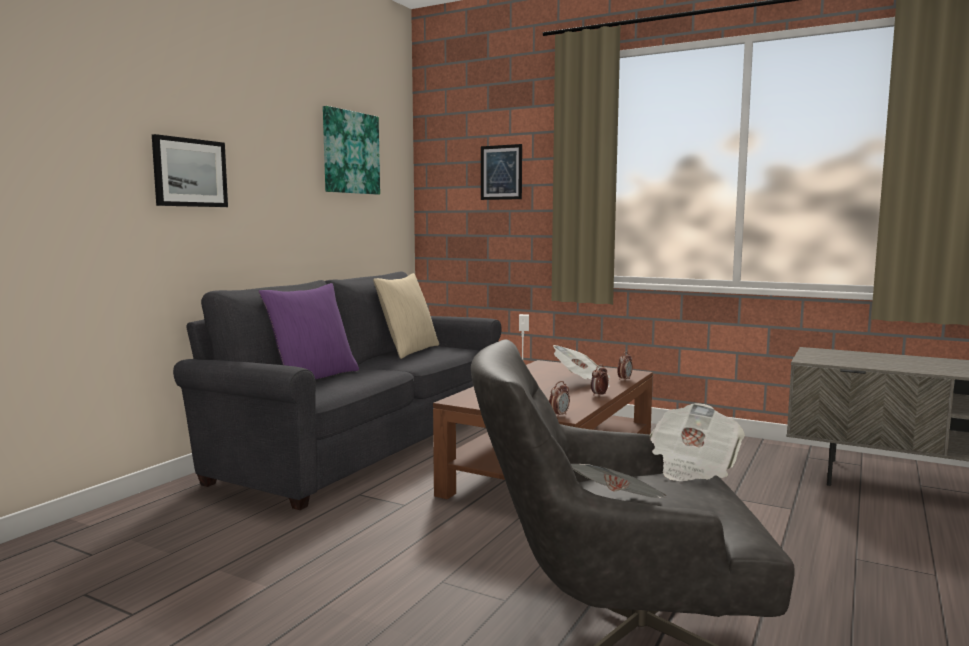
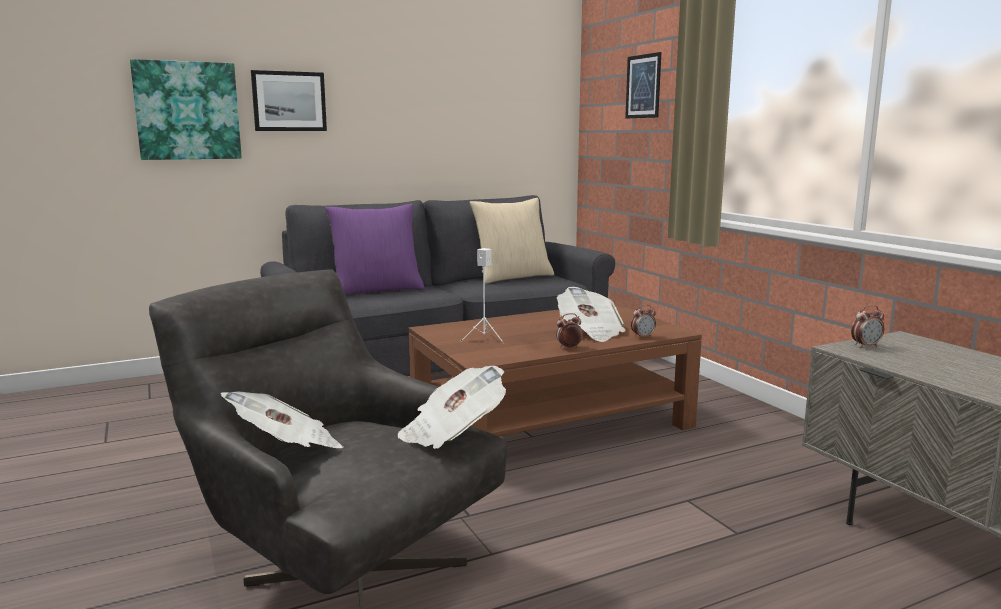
camera: 35 degrees right, 5 degrees up
(350, 152) = (483, 72): picture -> picture (187, 111)
(559, 415) = (475, 359): alarm clock -> alarm clock (865, 346)

